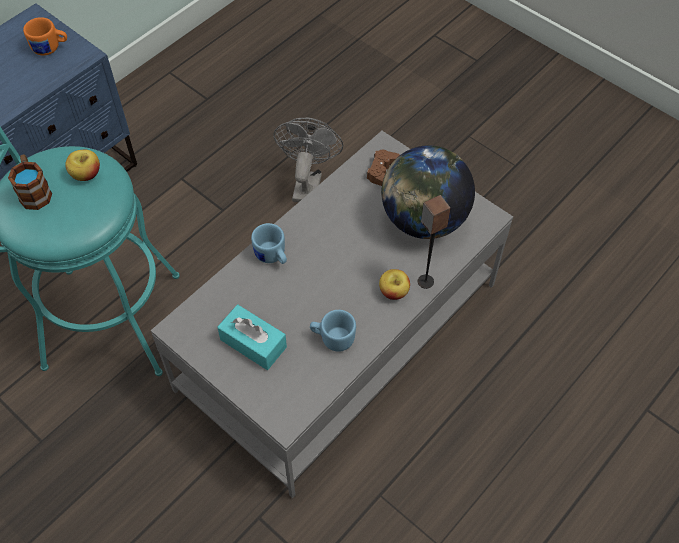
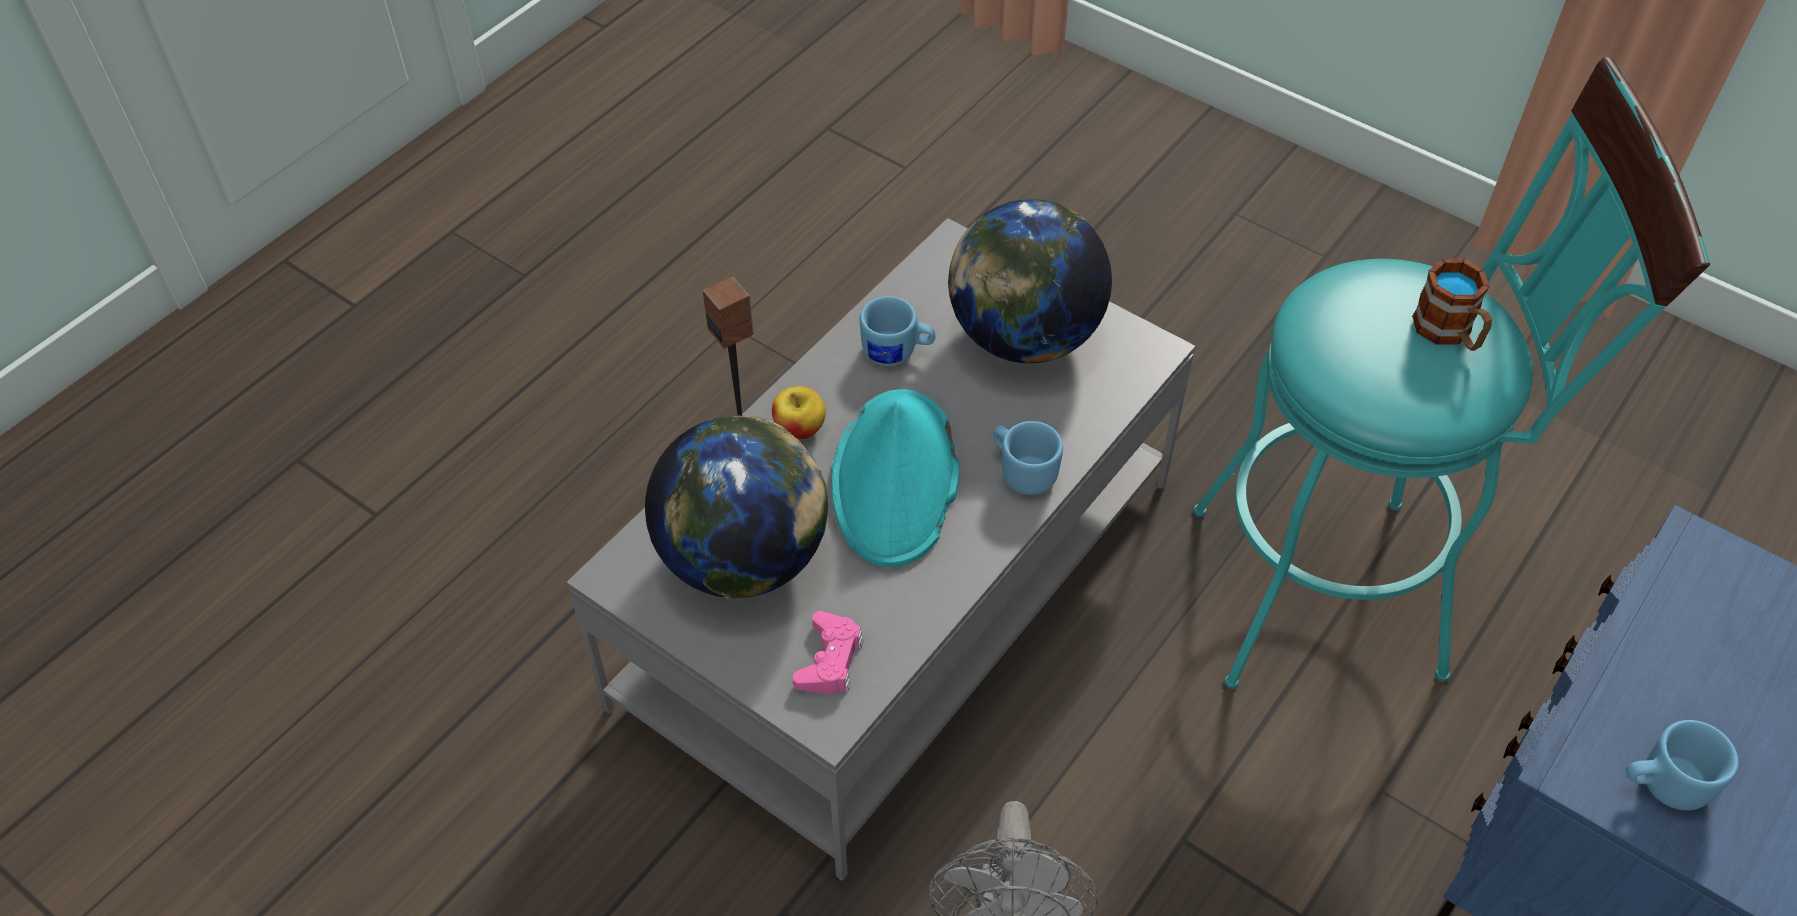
camera: 175 degrees right, 5 degrees down
(50, 48) = (1662, 784): orange mug -> blue mug
(86, 174) = (1374, 368): apple -> none
(253, 343) = (1024, 337): turquoise tissue box -> globe
(342, 257) = (896, 480): none -> turquoise hat
(382, 171) = (829, 660): brown game controller -> pink game controller

